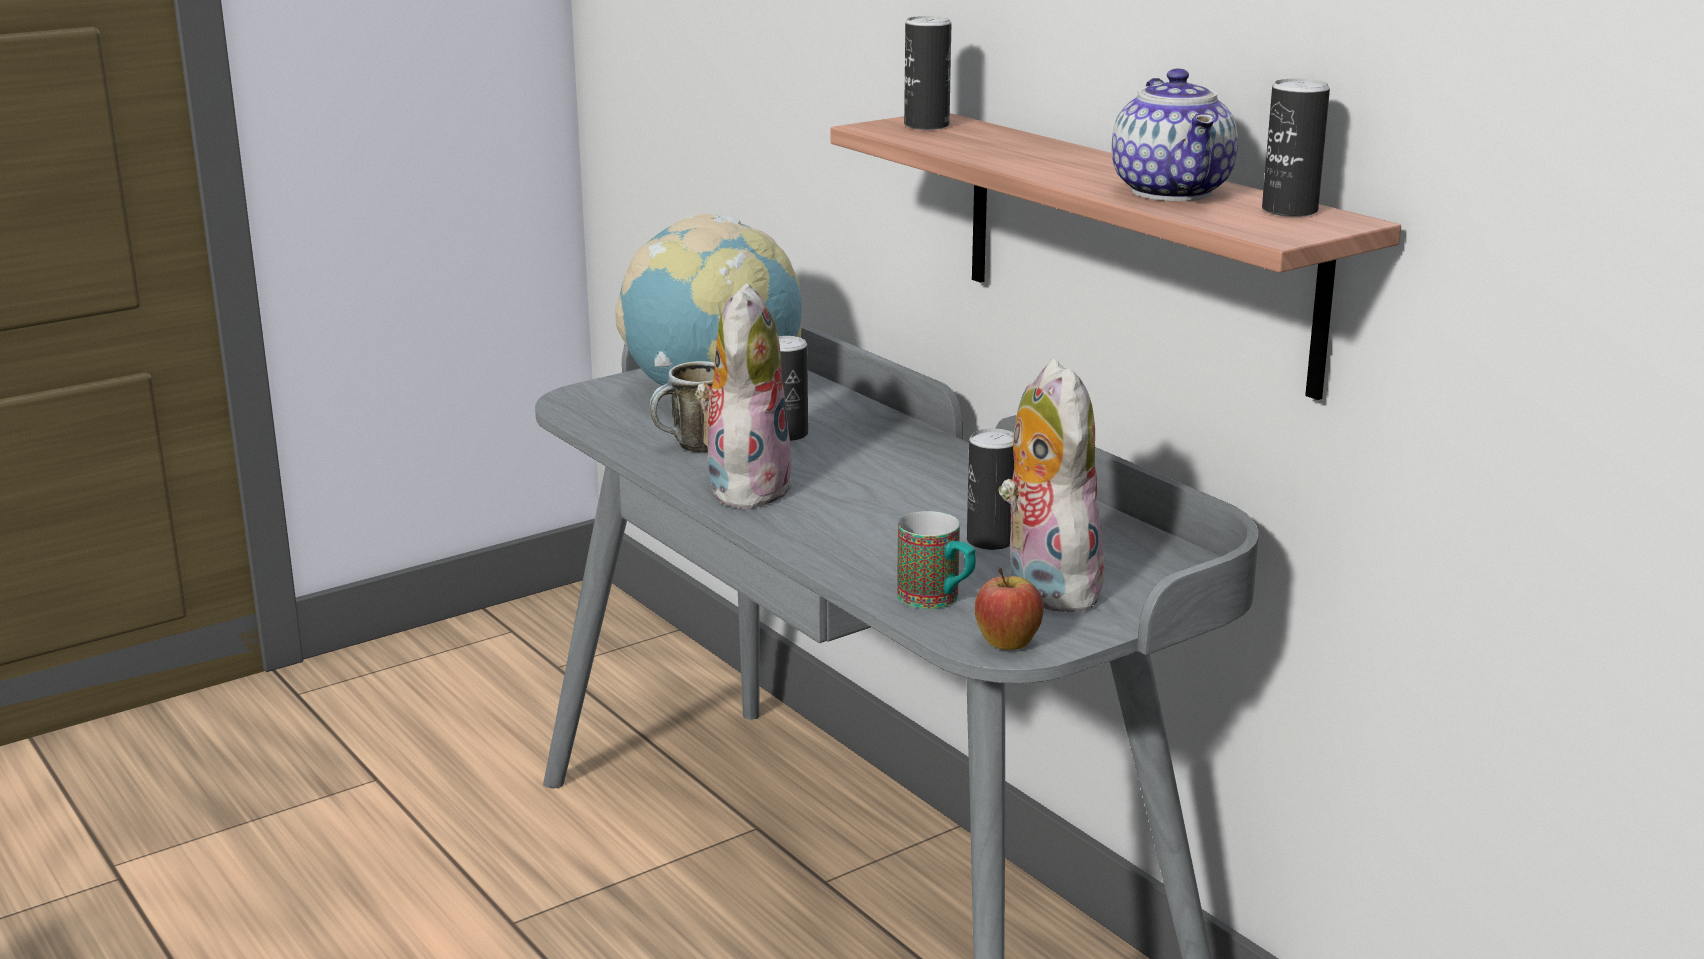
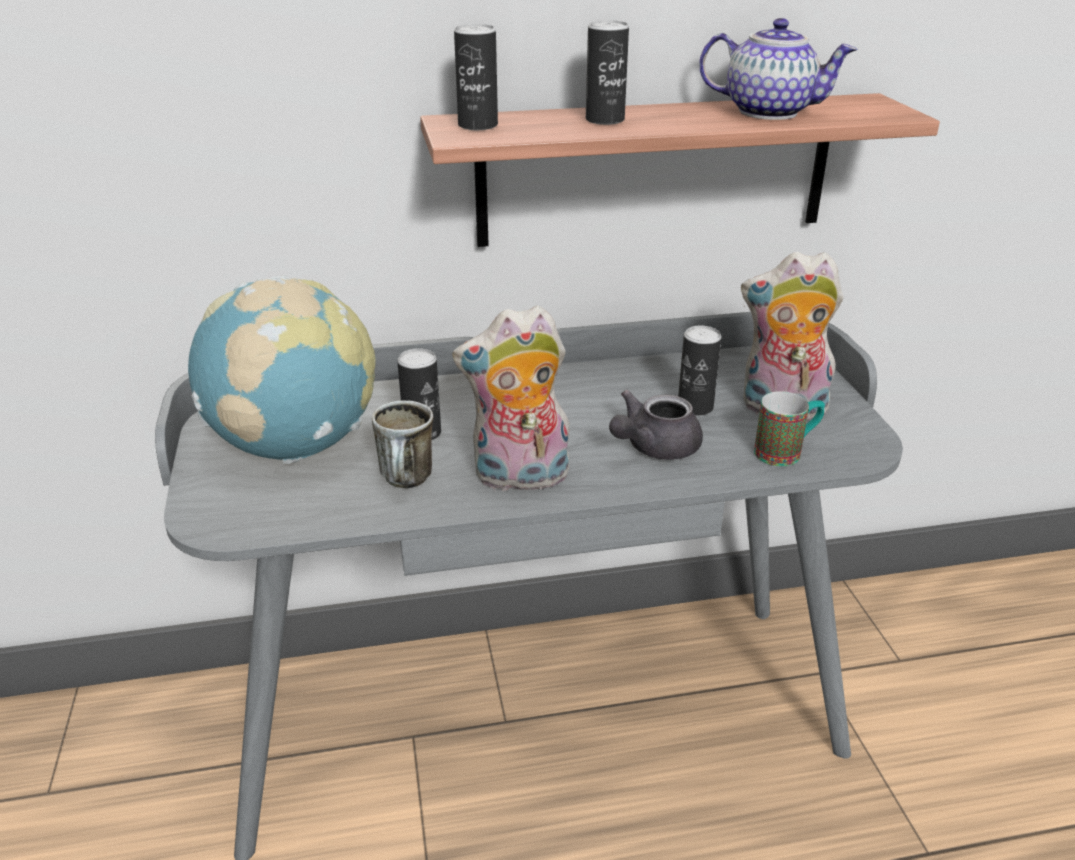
camera: 65 degrees left, 10 degrees up
(745, 487) = (519, 478): plush toy -> plush toy turned 45 degrees counterclockwise
(870, 534) = (653, 448): none -> grey teapot
(1007, 645) = (867, 446): apple -> none
(1289, 210) = (839, 102): can -> can (605, 120)

